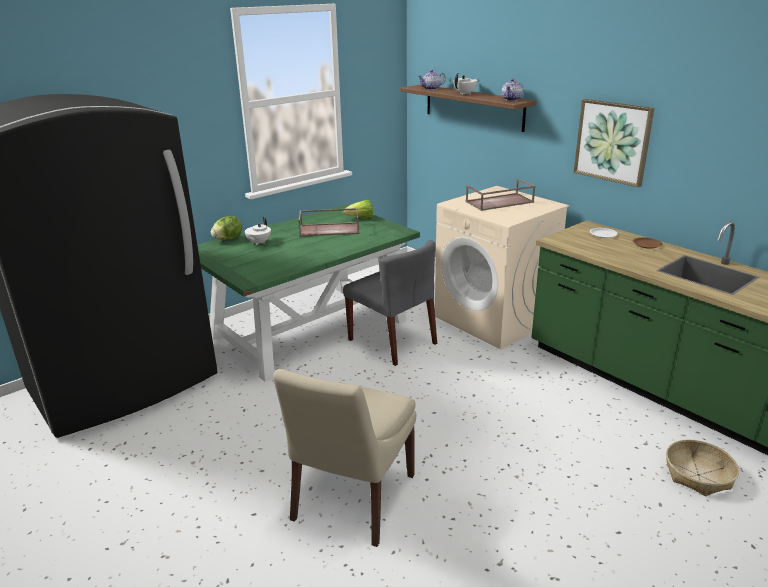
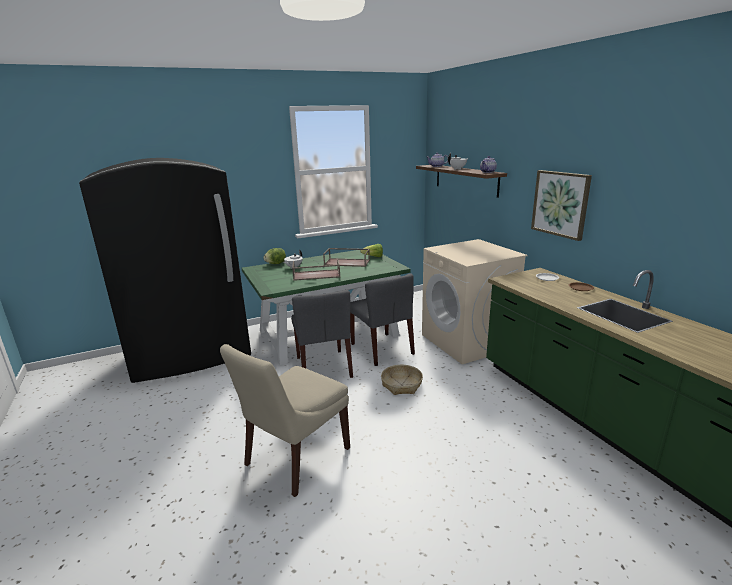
camera: 15 degrees right, 5 degrees down
(328, 376) = (323, 367): none -> grey chair
(499, 202) = (472, 250): brown tray -> brown tray (316, 275)
(698, 475) = (592, 491): basket -> basket (401, 385)

